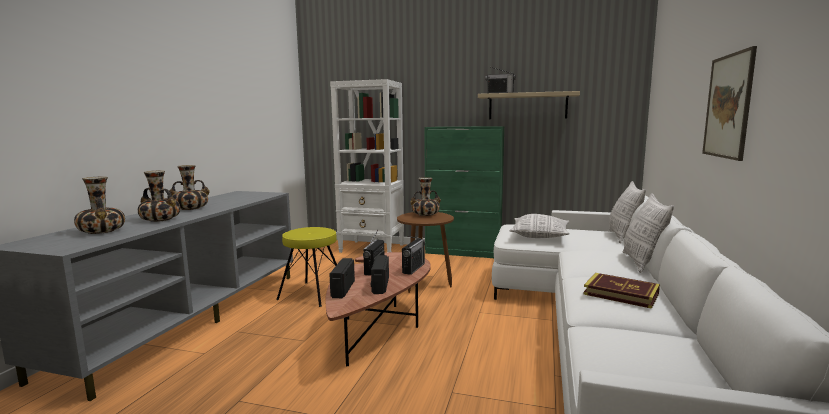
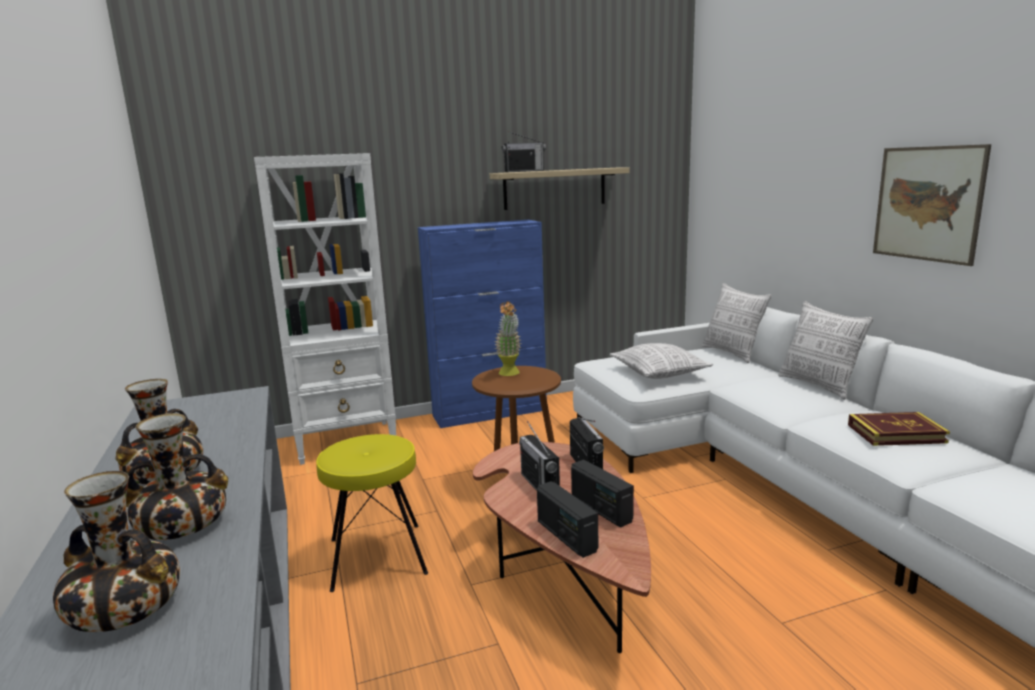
camera: 35 degrees left, 5 degrees up
(425, 214) = (510, 374): vase -> potted plant
(463, 252) = (490, 413): green cabinet -> blue cabinet

